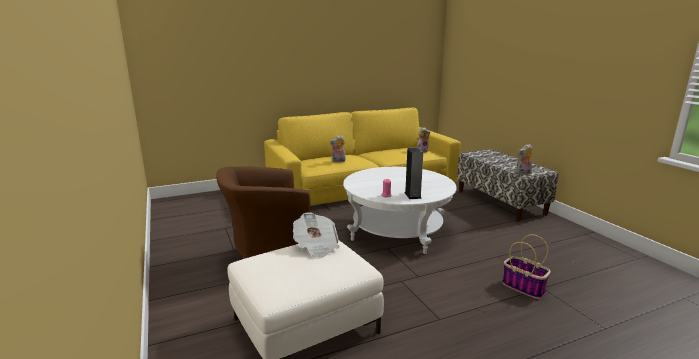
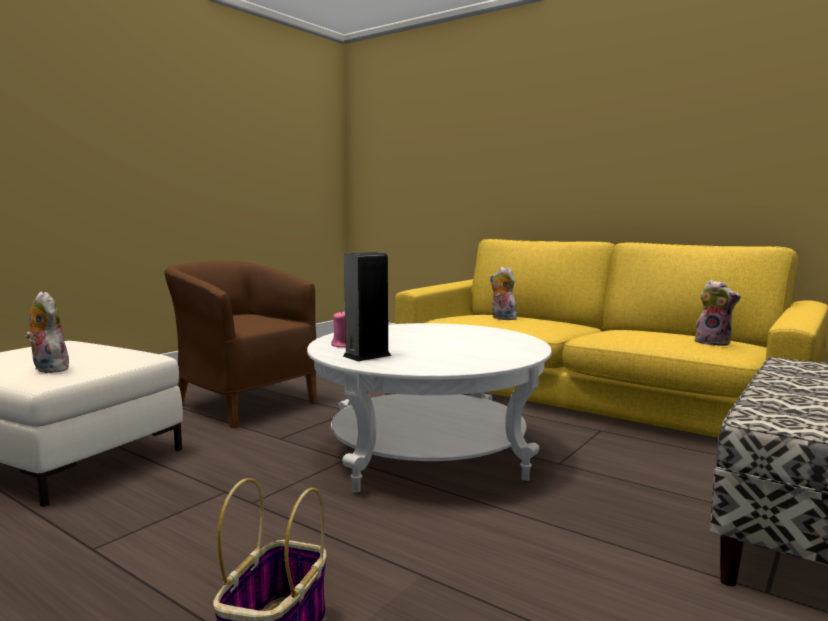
camera: 60 degrees right, 10 degrees down
(316, 247) = (112, 352): newspaper -> none
(523, 173) = (762, 419): plush toy -> plush toy (48, 369)

